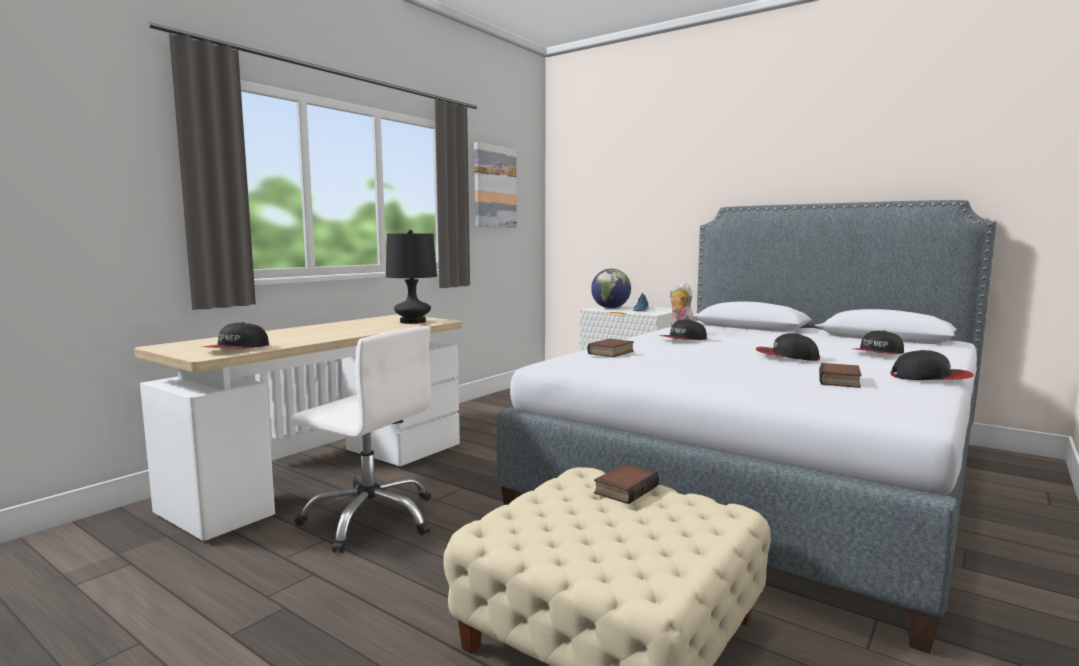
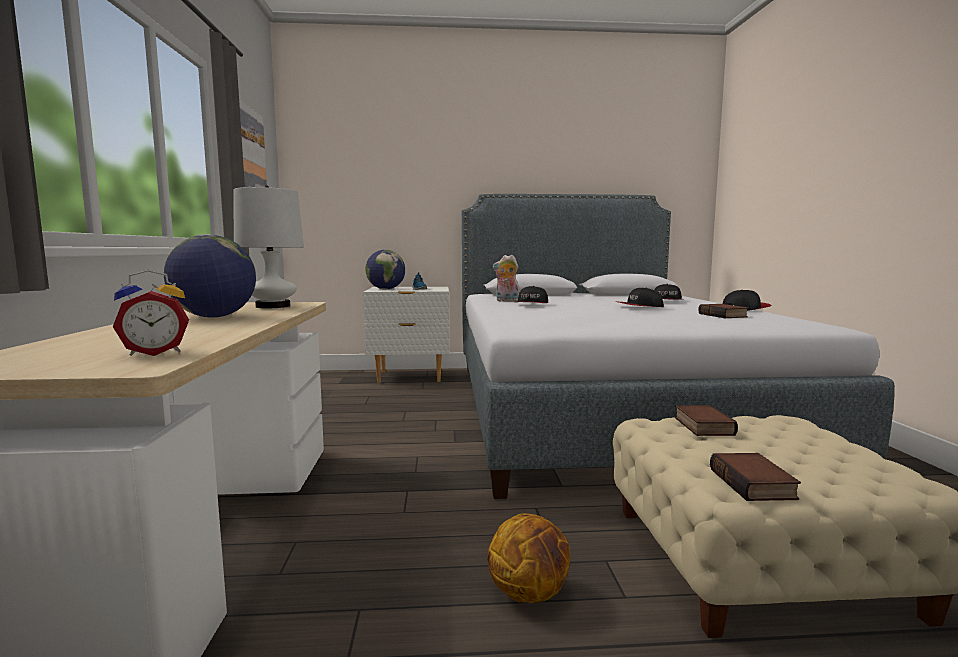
camera: 40 degrees left, 0 degrees up
(237, 349) = (156, 353): cap -> alarm clock
(349, 327) = (214, 317): none -> globe
(371, 519) = (370, 560): white office chair -> none
(412, 322) = (273, 306): black table lamp -> white table lamp
(414, 573) = (529, 593): none -> basketball
(612, 353) = (535, 316): book -> book (755, 484)

